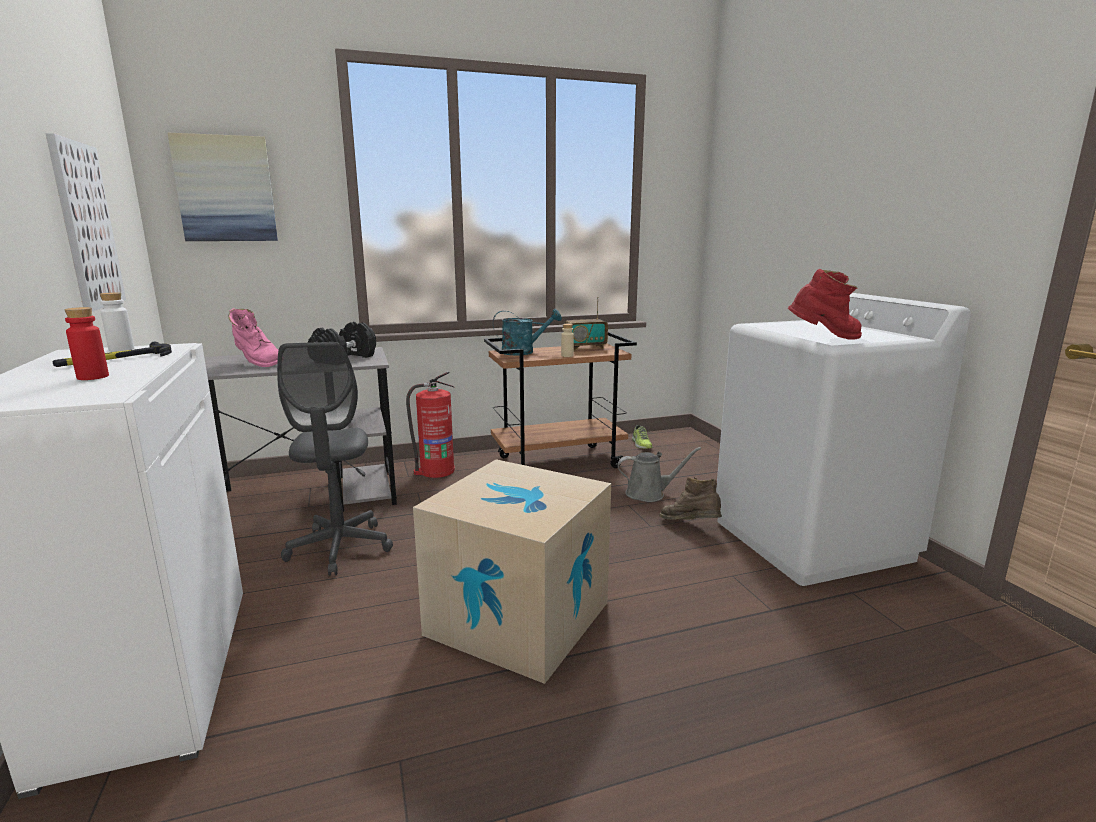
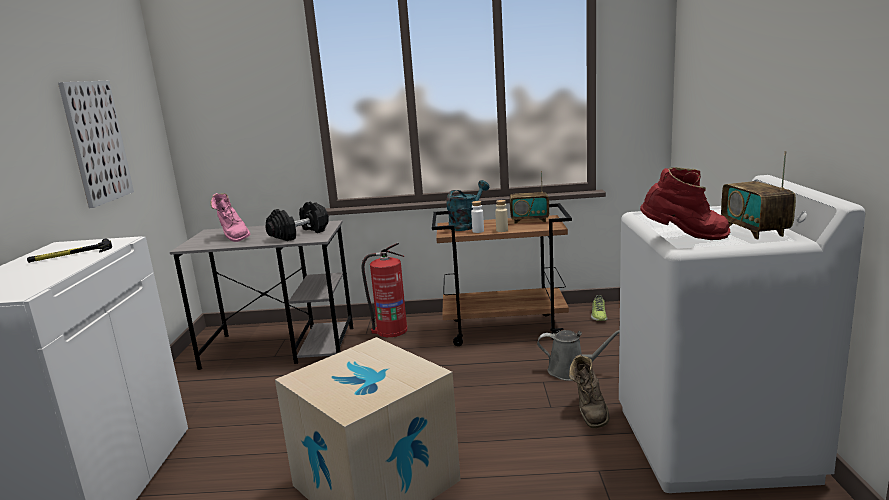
camera: 20 degrees right, 0 degrees up
(93, 377) = (37, 273): red bottle -> none
(121, 349) = (88, 243): white bottle -> white bottle (478, 231)
(226, 189) = (221, 93): picture -> none
(340, 548) = (276, 397): grey office chair -> none
(524, 352) = (466, 225): turquoise watering can -> turquoise watering can turned 60 degrees counterclockwise
(690, 526) = (590, 412): brown boot -> brown boot turned 150 degrees counterclockwise
(872, 334) = (754, 231): none -> radio

